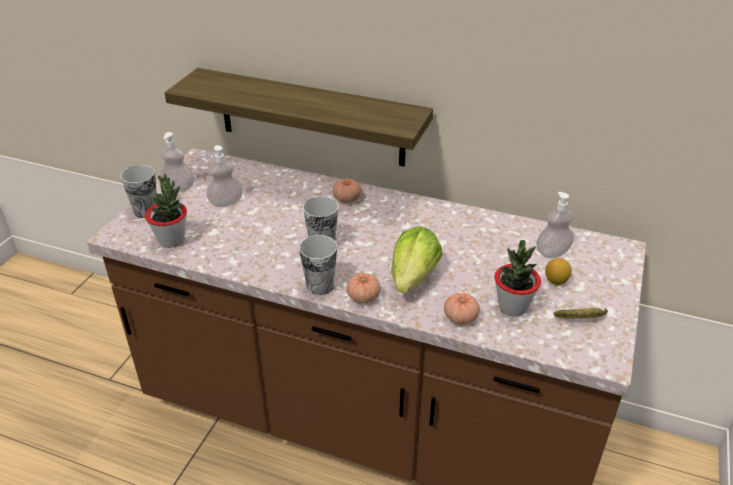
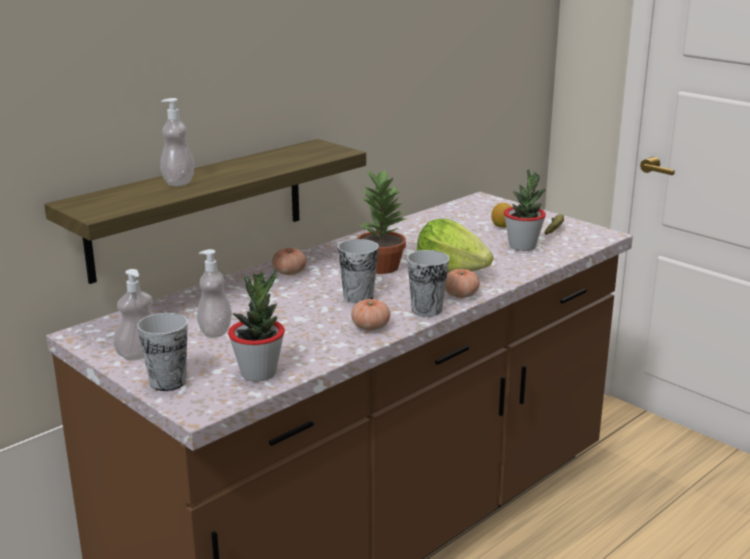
camera: 65 degrees left, 15 degrees down
(392, 237) = (380, 266): none -> potted plant
(460, 317) = (521, 265): tomato -> tomato (370, 327)
(552, 252) = (464, 219): soap dispenser -> soap dispenser (179, 182)

